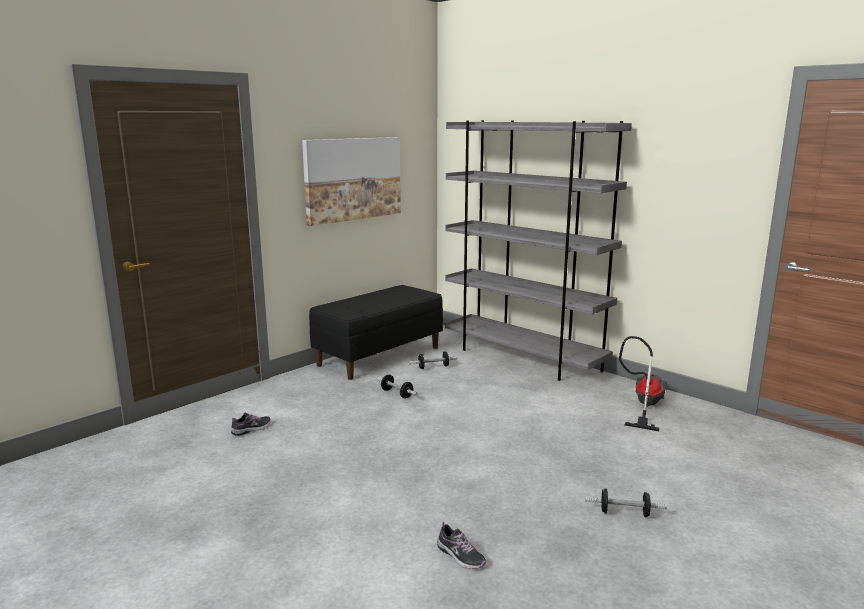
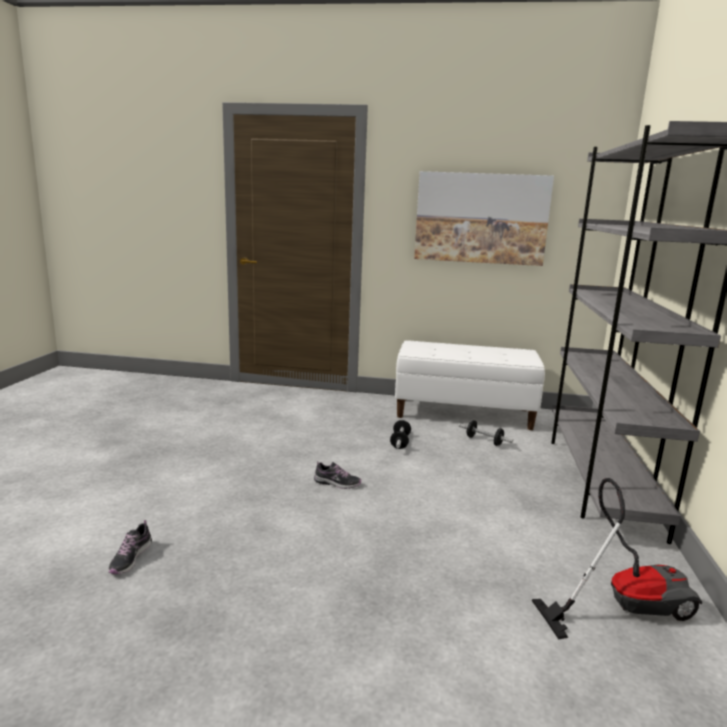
camera: 55 degrees right, 0 degrees up
(251, 429) = (266, 413): shoe -> shoe (337, 483)
(379, 356) = (464, 413): black bench -> white bench
(624, 513) = (287, 653): dumbbell -> none

